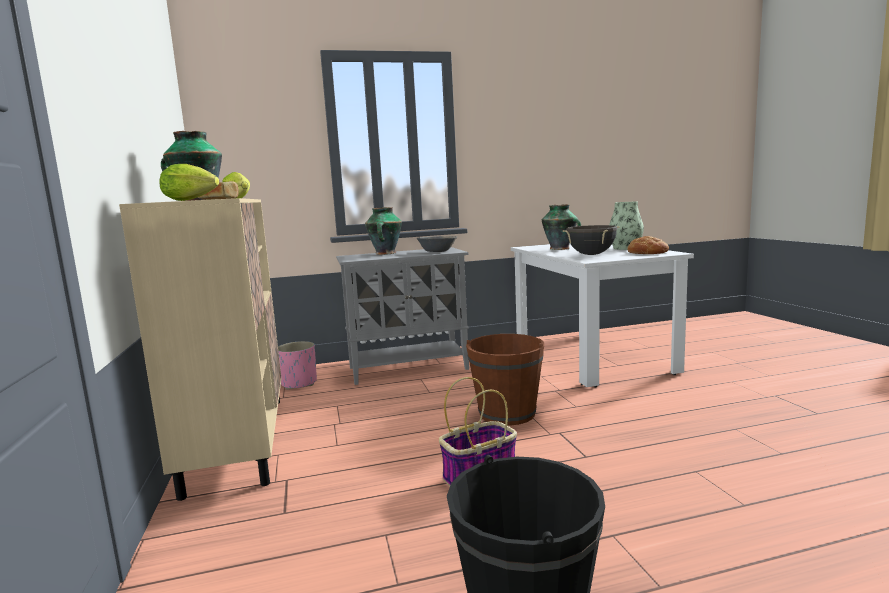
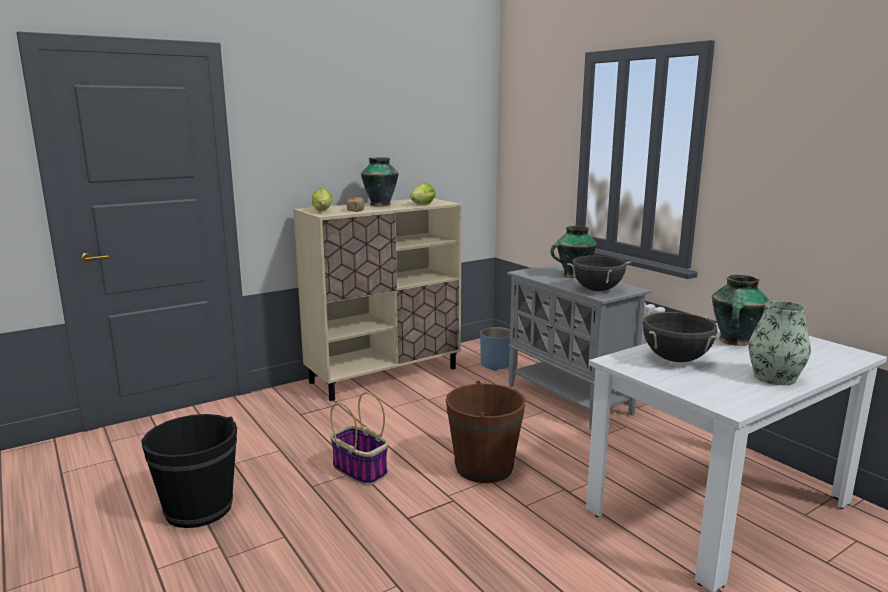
camera: 70 degrees right, 5 degrees up
(299, 383) = (496, 365): pink planter -> blue planter
(437, 251) = (597, 290): grey bowl -> black cooking pot
(647, 252) = (724, 391): bread -> none

